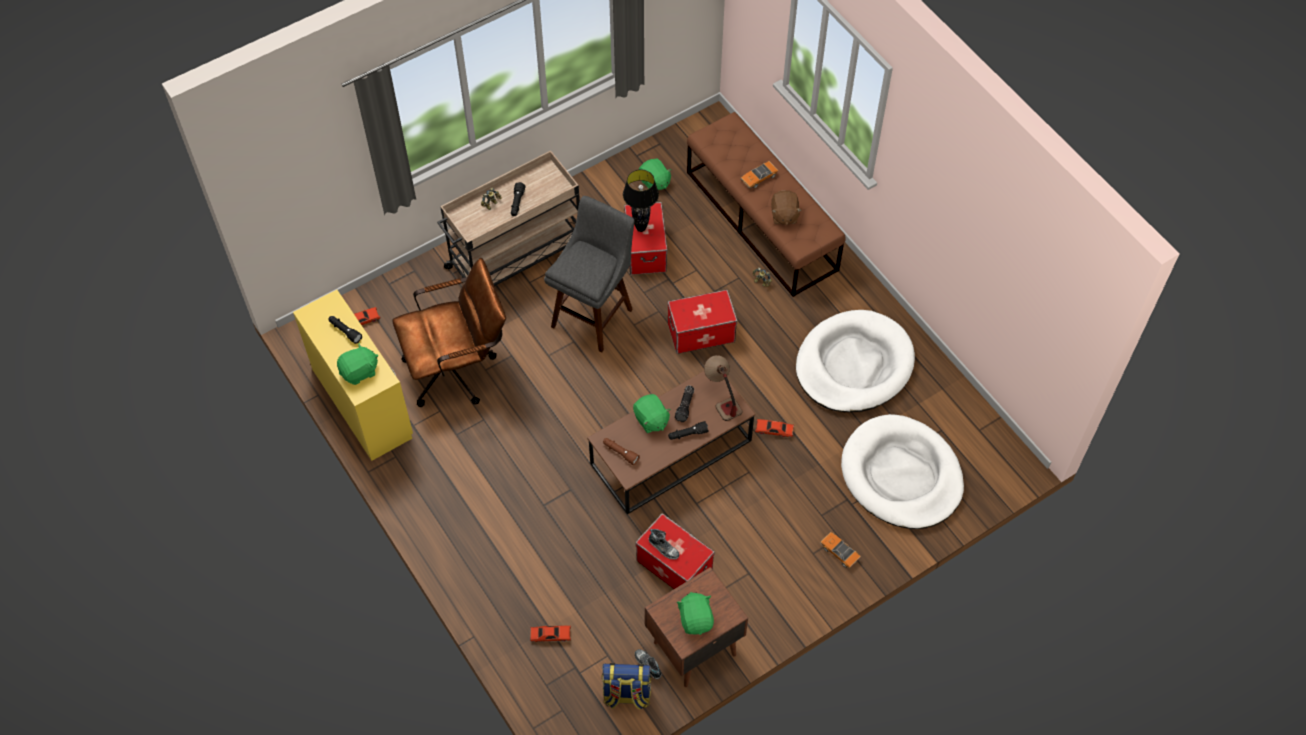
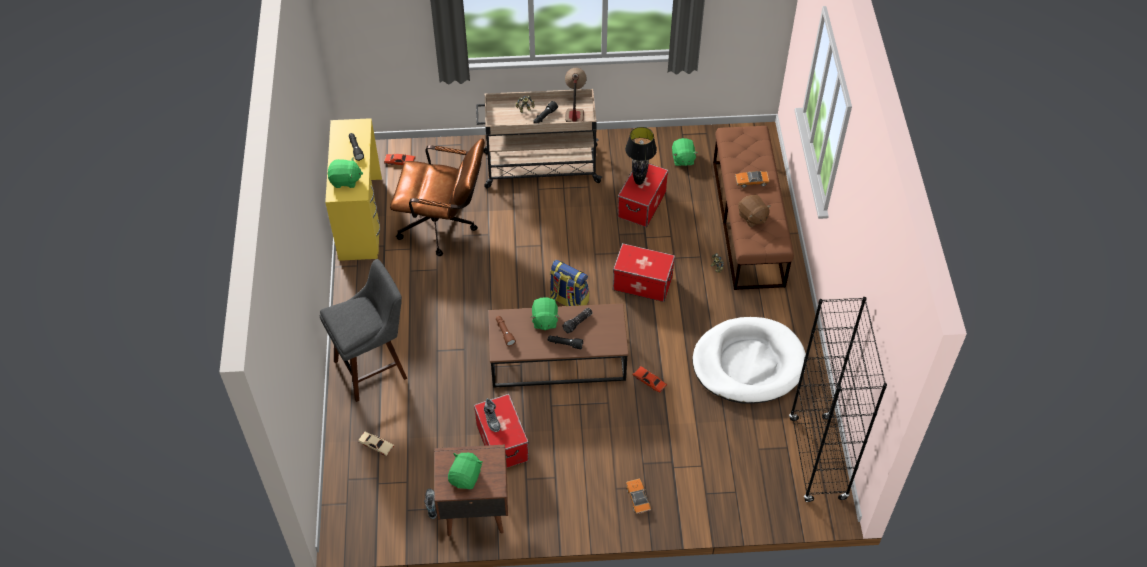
camera: 30 degrees right, 5 degrees down
(550, 635) = (376, 445): red toy car -> beige toy car
(594, 315) = (570, 233): grey stool -> grey stool (374, 368)
(626, 695) = (400, 518): backpack -> backpack (568, 301)
(722, 399) = (609, 331): table lamp -> table lamp (574, 108)
(784, 215) = (752, 217): brown plush toy -> brown plush toy turned 60 degrees counterclockwise
(901, 475) = (729, 465): white dog bed -> none
(975, 427) = (817, 459): none -> black bookcase

